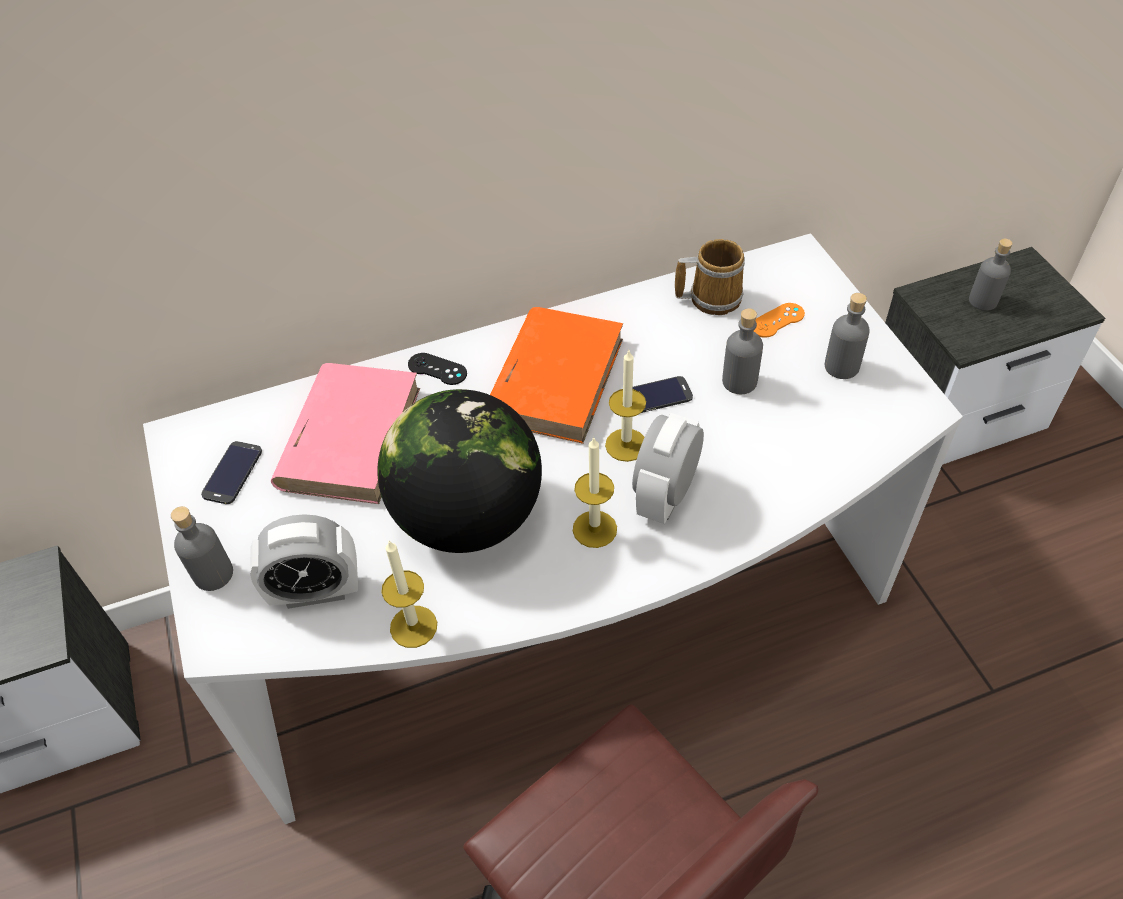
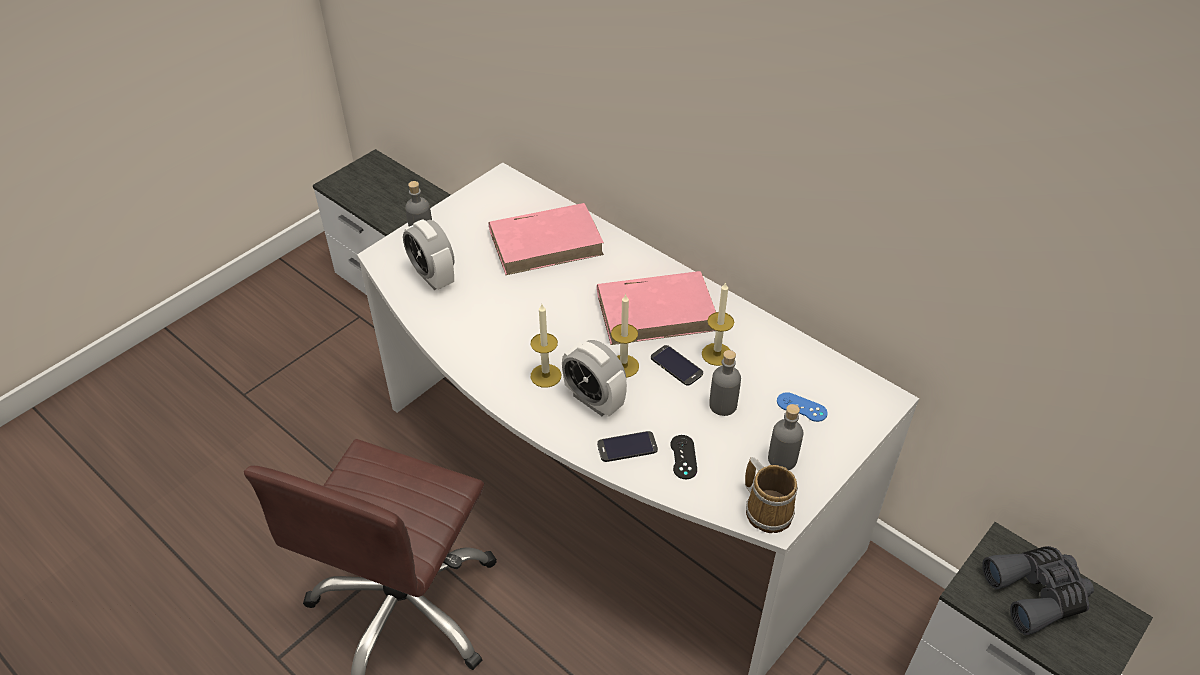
camera: 60 degrees right, 5 degrees down
(232, 473) = (490, 210): phone -> phone (627, 447)
(413, 626) = (432, 324): candle -> candle (716, 354)
(437, 369) = (624, 255): black game controller -> black game controller (683, 457)
(468, 518) = (519, 316): globe -> none
(555, 378) = (657, 311): orange book -> pink book
(665, 495) = (594, 400): alarm clock -> alarm clock turned 135 degrees counterclockwise
(711, 297) = (796, 363): mug -> mug (768, 510)
(777, 320) = (801, 407): orange game controller -> blue game controller
(983, 301) = (1037, 593): grey bottle -> grey binoculars

